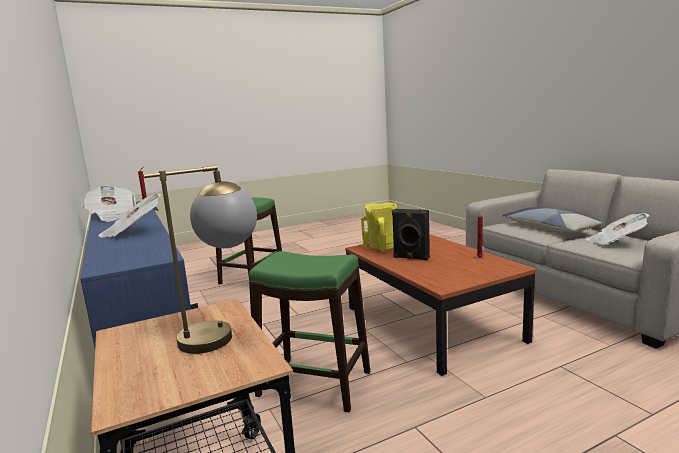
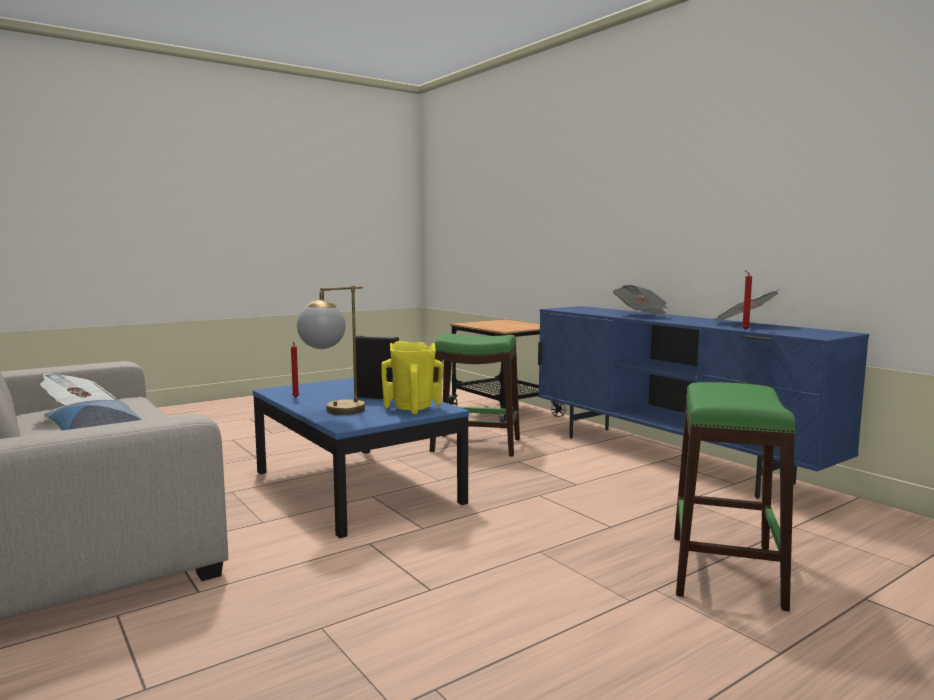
camera: 170 degrees right, 5 degrees down
(224, 334) = (490, 326): table lamp -> table lamp (333, 412)
(431, 323) = (354, 487): brown coffee table -> blue coffee table

